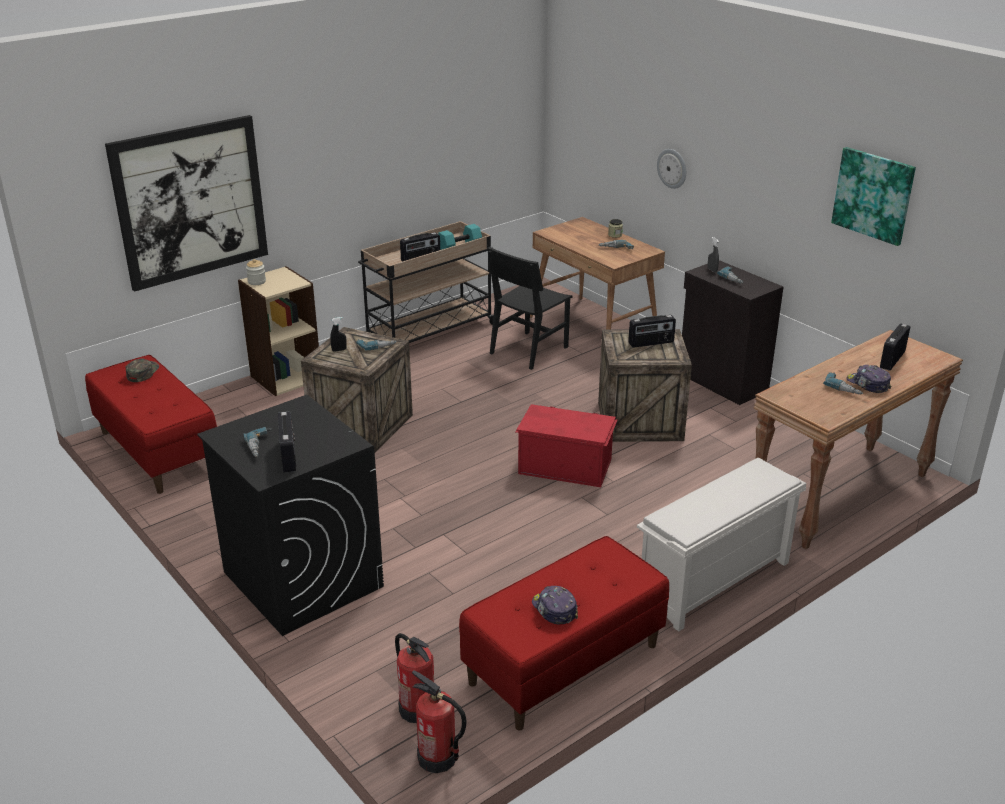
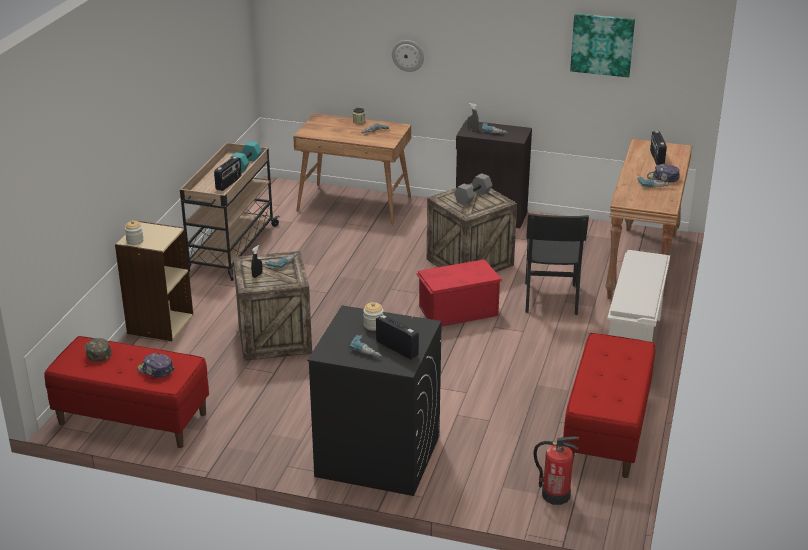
camera: 35 degrees left, 0 degrees up
(190, 202) = (84, 181): picture -> none
(303, 425) = (373, 325): none -> jar
(437, 758) = (601, 514): fire extinguisher -> none
(529, 350) = (328, 237): black chair -> black chair (550, 298)
(554, 610) = (617, 386): cap -> cap (155, 370)
(651, 343) = (472, 196): radio -> grey dumbbell

